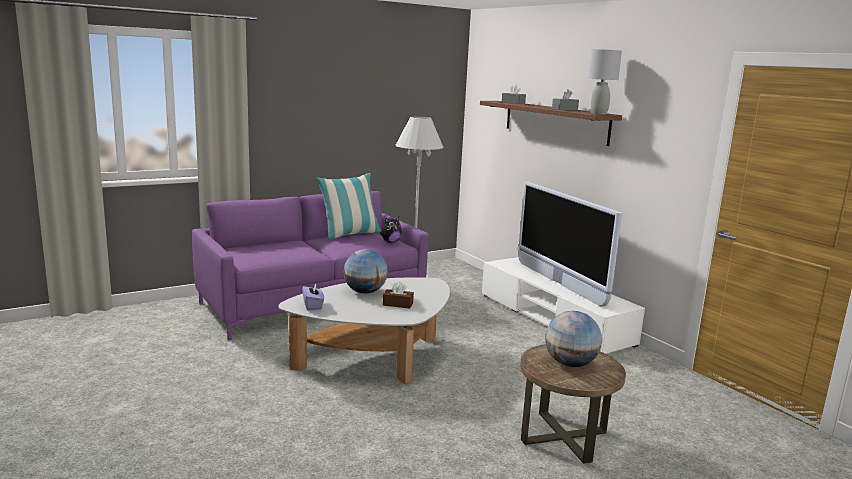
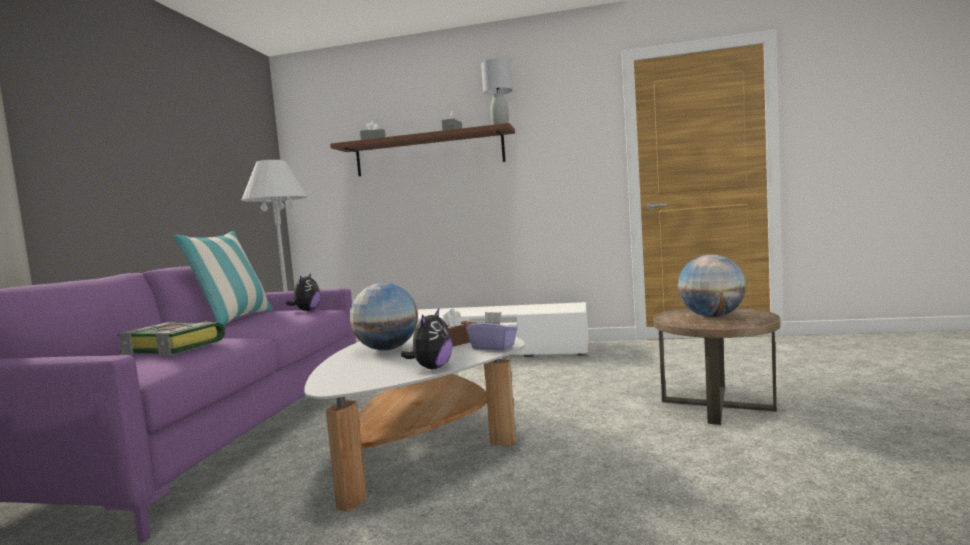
camera: 45 degrees left, 10 degrees down
(283, 250) = (176, 347): none -> book
(313, 305) = (365, 377): purple tissue box -> purple tissue box (493, 347)
(342, 315) = (432, 368): none -> plush toy
(559, 283) = (493, 310): television -> none

